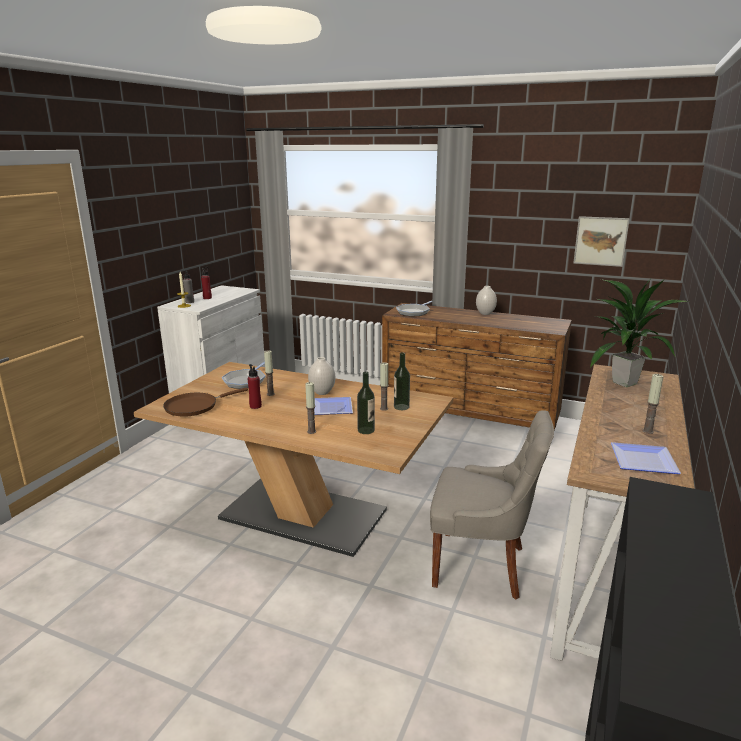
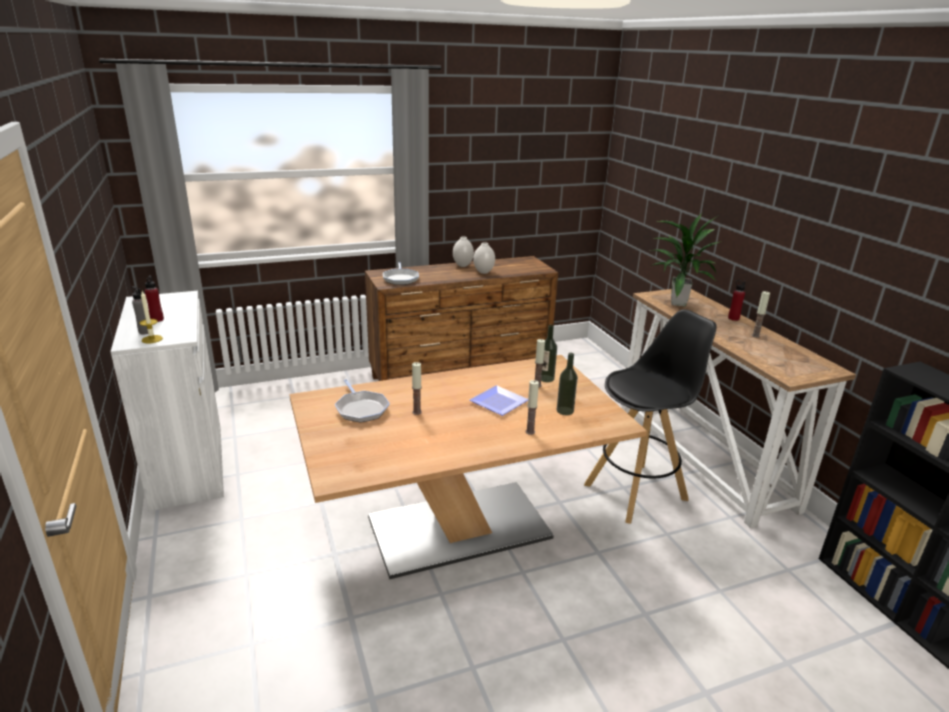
camera: 45 degrees left, 5 degrees up
(194, 406) = (372, 458): brown frying pan -> none
(255, 406) = (431, 430): red bottle -> red bottle (733, 318)
(322, 392) = (459, 391): white vase -> white vase (483, 272)
(482, 565) = (637, 491): grey chair -> black stool
(600, 241) = (543, 179): picture -> none
(646, 462) = (794, 358): plate -> none

